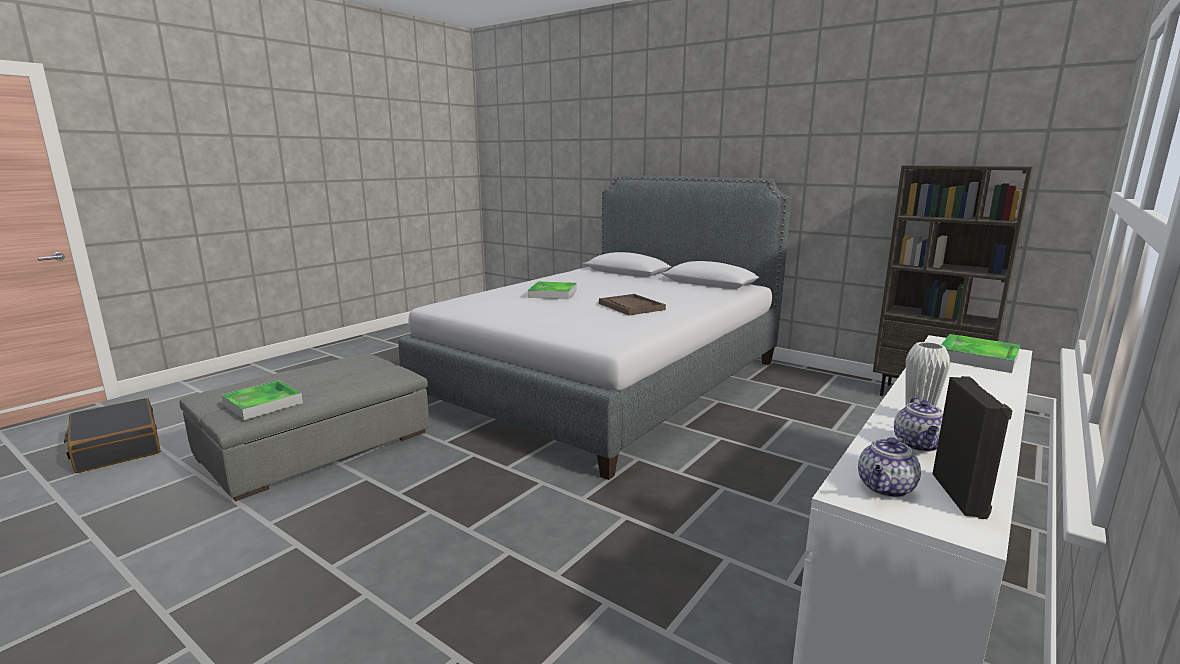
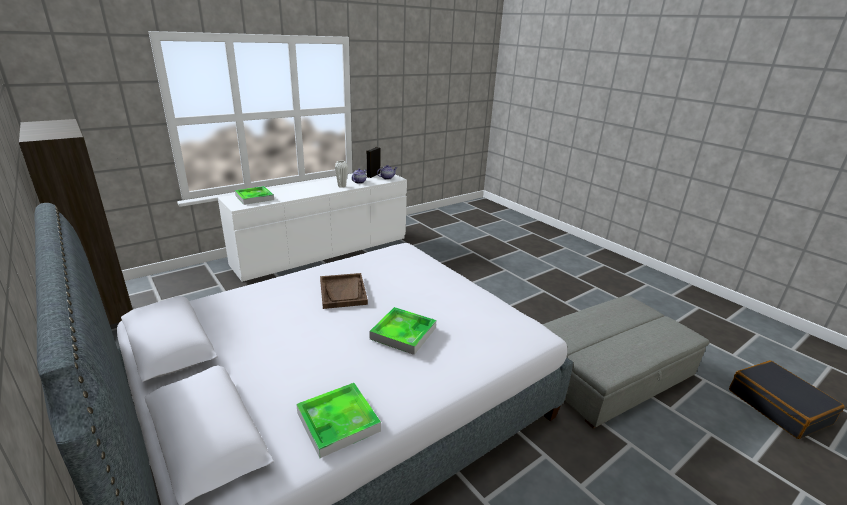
camera: 165 degrees left, 10 degrees up
(263, 404) = (630, 312): tray -> tray (338, 422)

